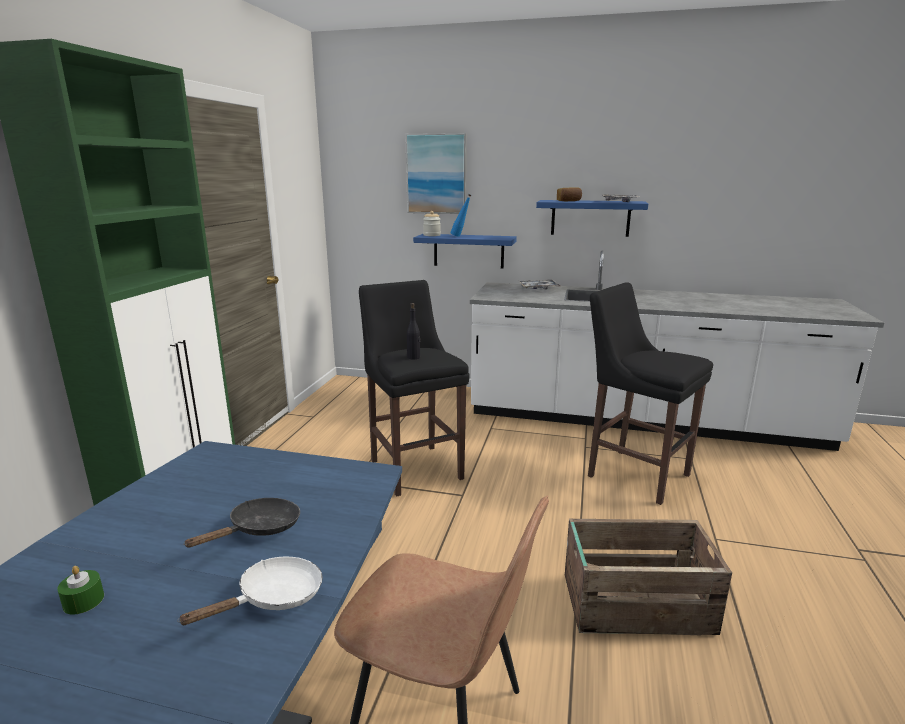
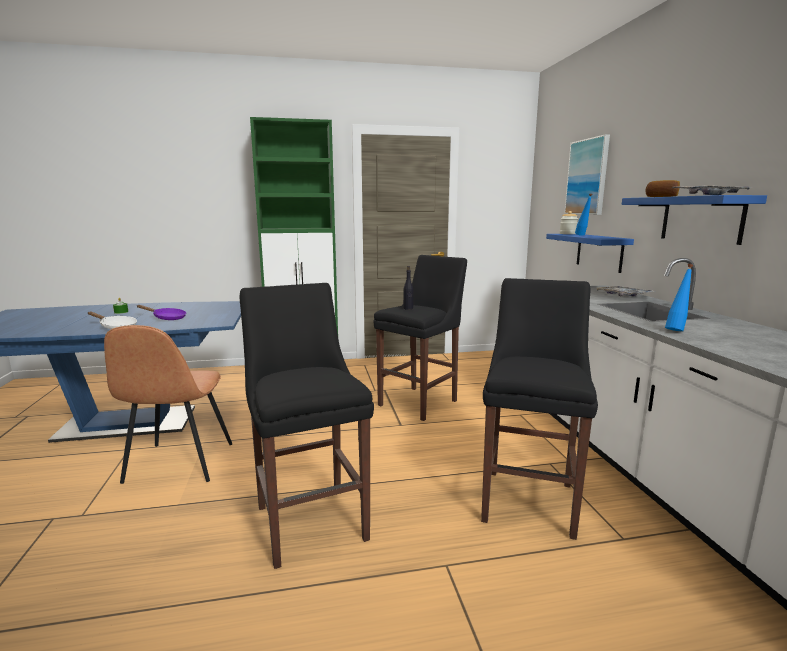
camera: 65 degrees right, 5 degrees down
(259, 529) = (167, 318): black frying pan -> purple frying pan
(634, 603) = (310, 518): crate -> black stool
(663, 305) = (676, 330): none -> blue bottle

